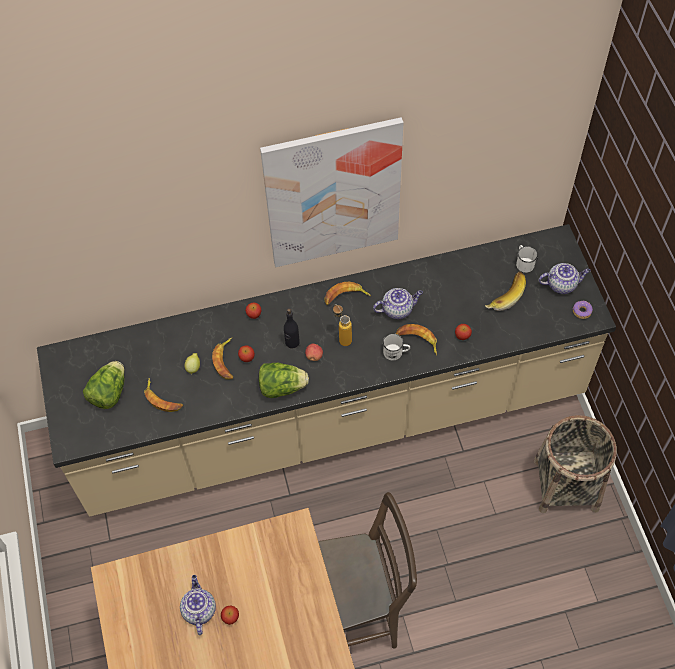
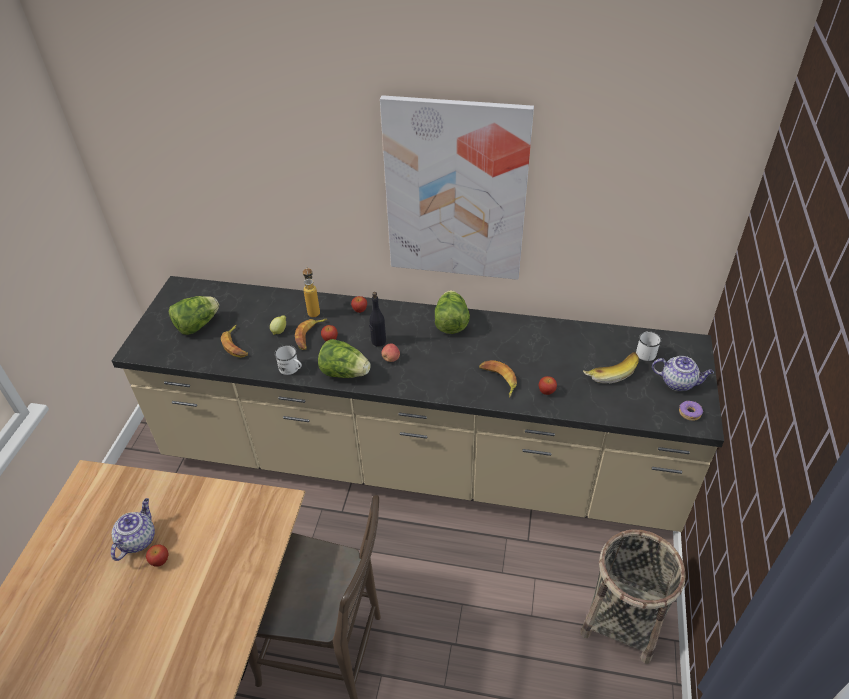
camera: 25 degrees right, 15 degrees down
(342, 337) = (427, 353): bottle -> bottle (313, 310)
(345, 297) = (450, 323): banana -> lettuce
(396, 352) = (470, 382): white mug -> white mug (291, 369)
(398, 309) = (494, 348): teapot -> none

